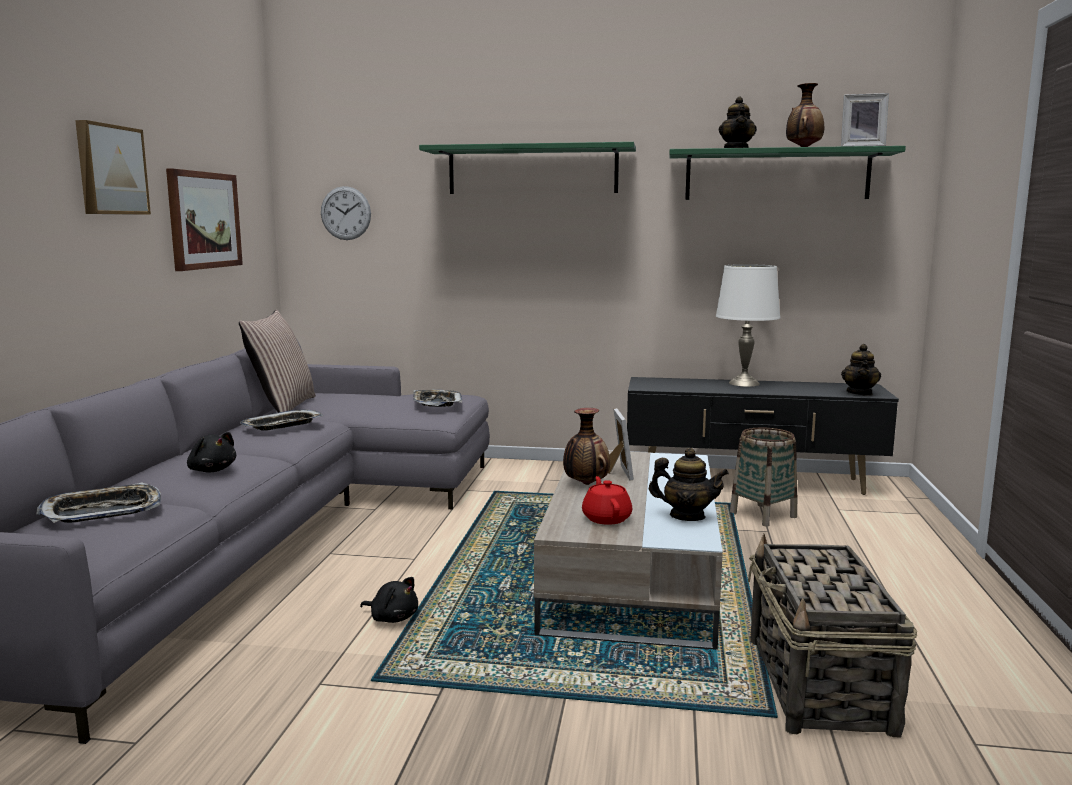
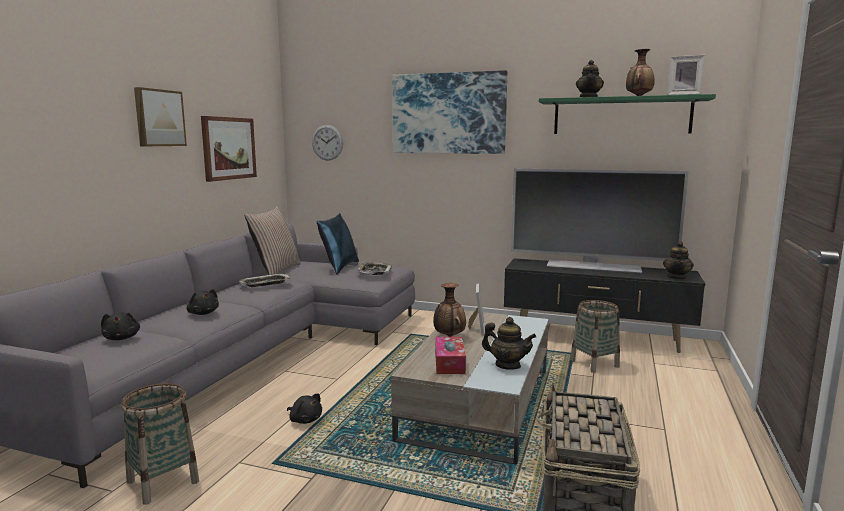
camera: 10 degrees right, 0 degrees up
(102, 511) = (122, 338): tray -> black plush toy
(212, 722) = (162, 481): none -> basket
(380, 399) = (339, 267): none -> blue pillow
(532, 170) = (448, 113): green shelf -> picture
(606, 518) = (449, 363): red teapot -> tissue box
(744, 383) = (593, 266): white table lamp -> television

